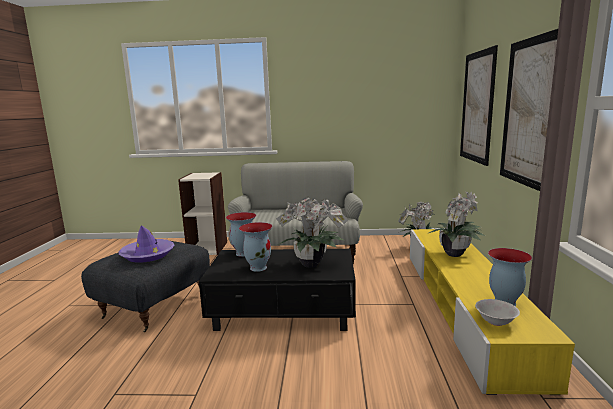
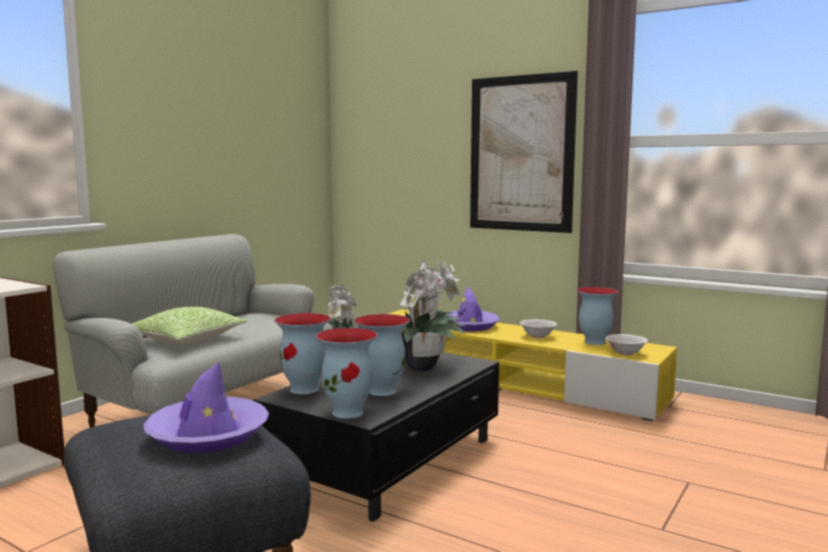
camera: 60 degrees left, 5 degrees down
(219, 270) = (349, 412): none -> vase
(275, 214) = (186, 339): none -> pillow
(455, 254) = (469, 326): potted plant -> purple hat
(476, 279) = (538, 336): none -> white bowl
(477, 107) = (394, 151): picture -> none

